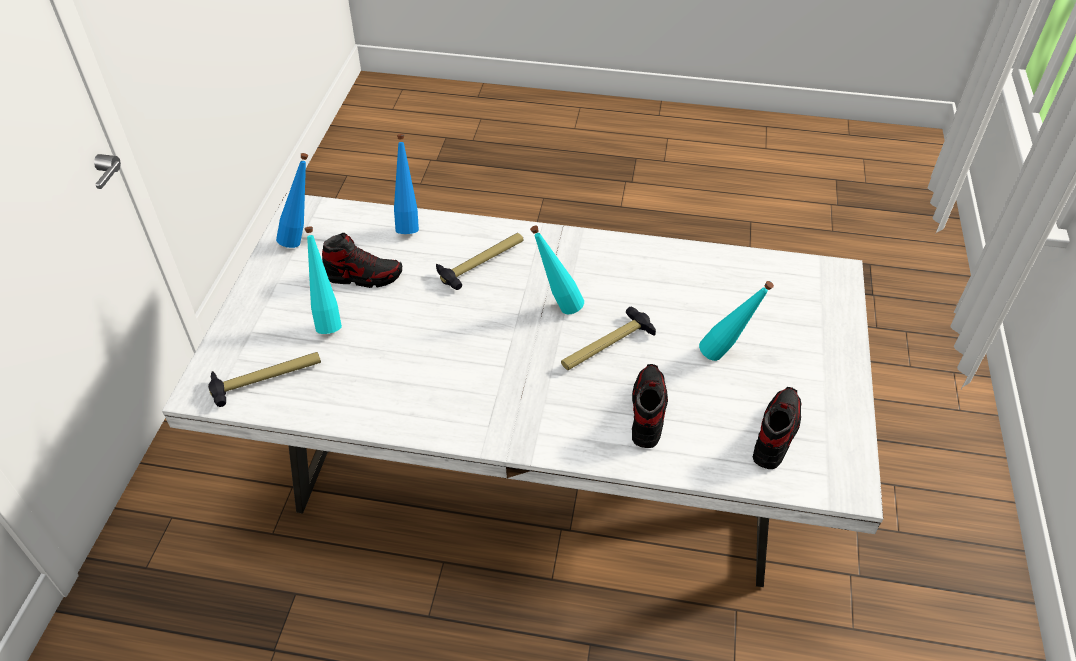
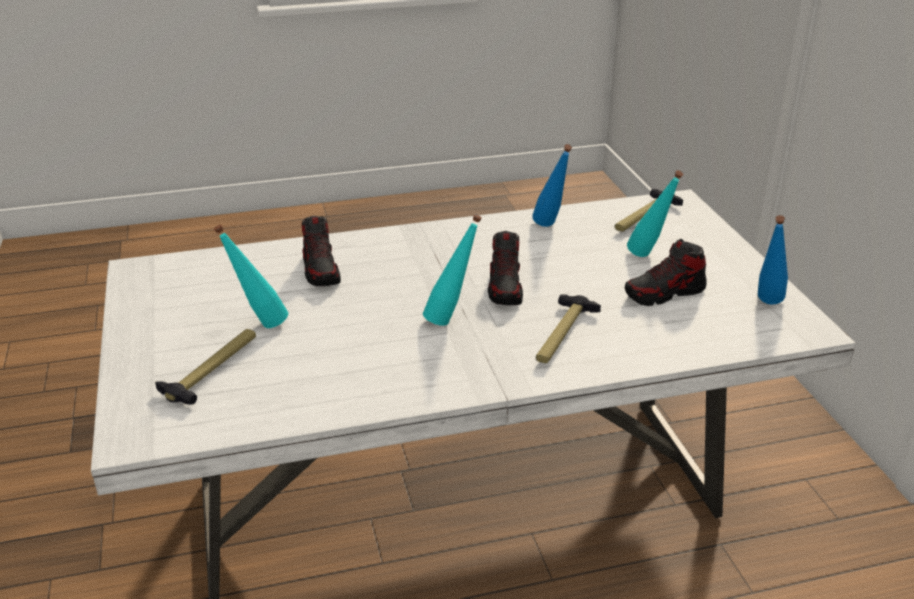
camera: 155 degrees right, 15 degrees down
(408, 224) = (682, 349): blue bottle -> blue bottle (550, 227)
(606, 346) = (382, 302): hammer -> hammer (212, 370)
(775, 434) = (201, 284): shoe -> shoe (505, 287)

